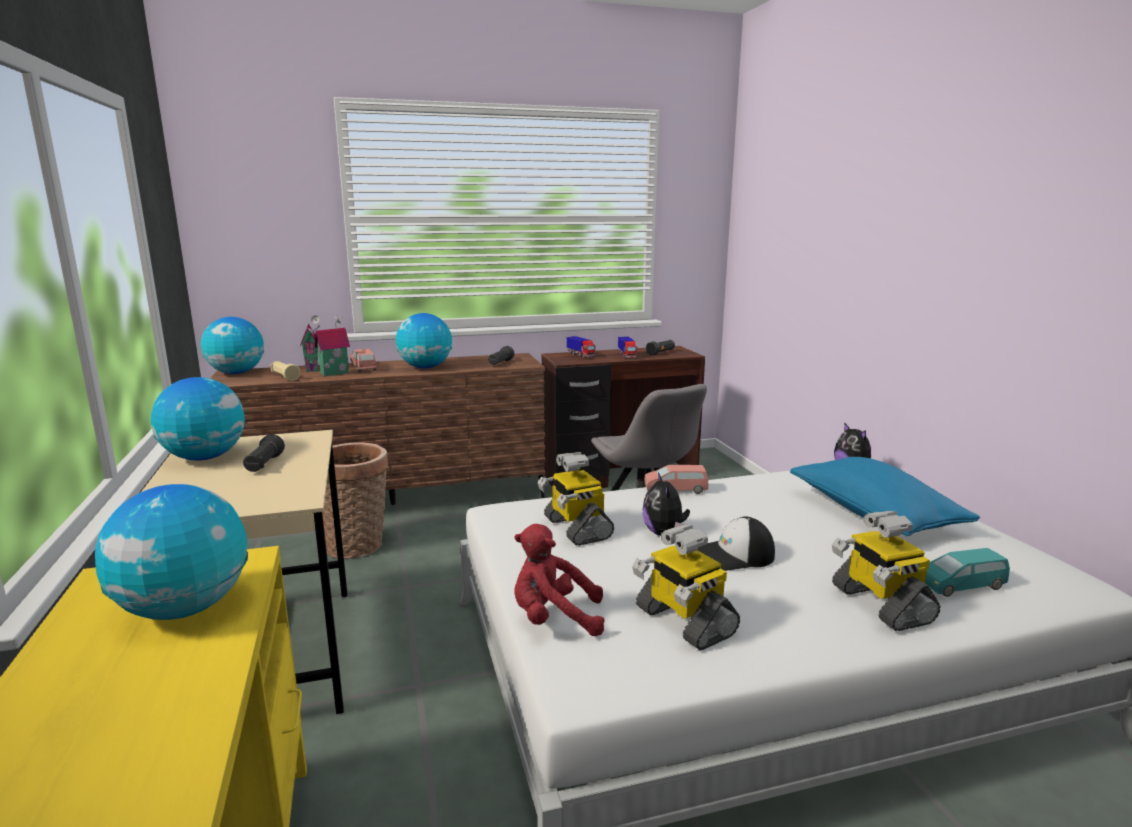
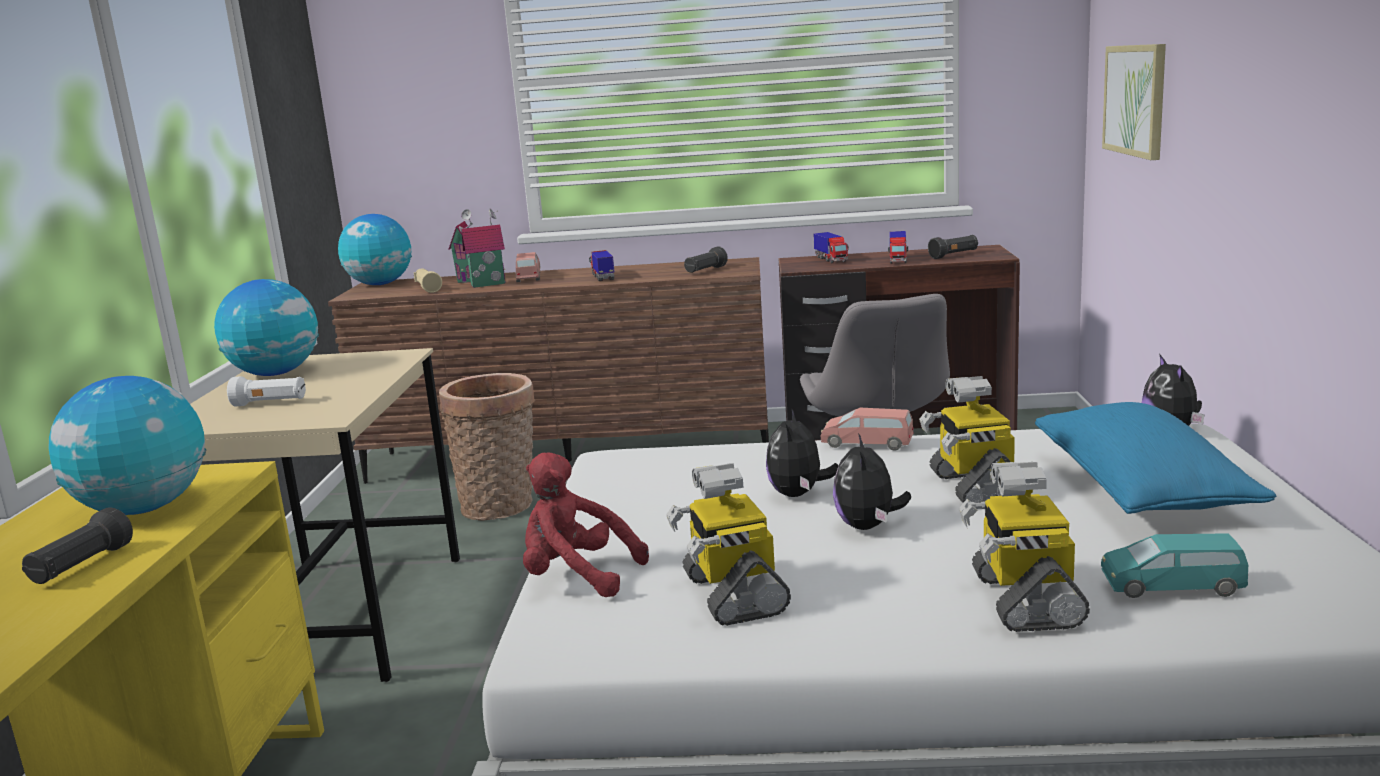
camera: 20 degrees right, 0 degrees up
(227, 487) = (270, 403): none -> white flashlight
(264, 465) = (326, 382): black flashlight -> black flashlight (81, 566)
(425, 367) = (603, 277): globe -> toy truck
(576, 528) = (689, 482): toy robot -> toy robot (973, 487)
(733, 556) = (868, 526): cap -> plush toy
(779, 258) = (1135, 99): none -> picture

